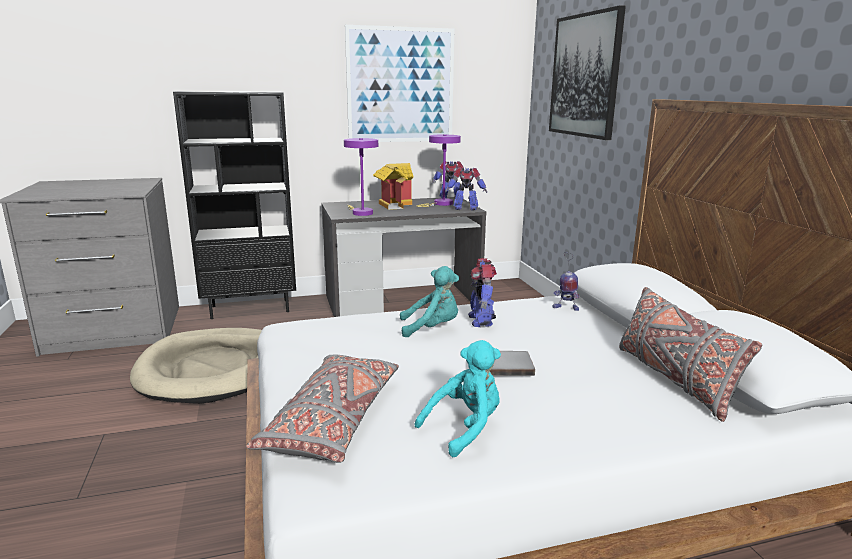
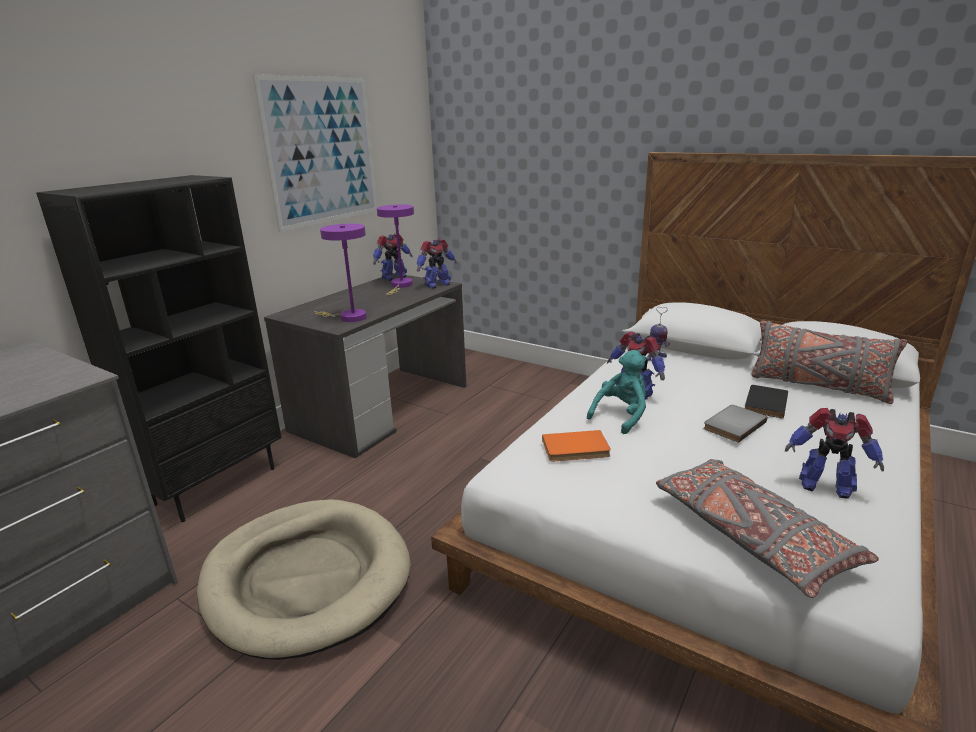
camera: 40 degrees left, 5 degrees up
(348, 330) = (576, 449): none -> orange book
(393, 205) = (356, 298): toy house -> none
(465, 428) = (824, 486): turquoise plush toy -> toy robot
(575, 366) = (763, 403): none -> black book
(585, 76) = (529, 129): picture -> none

